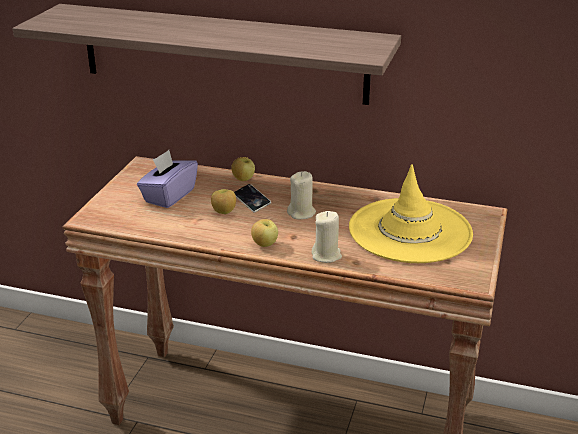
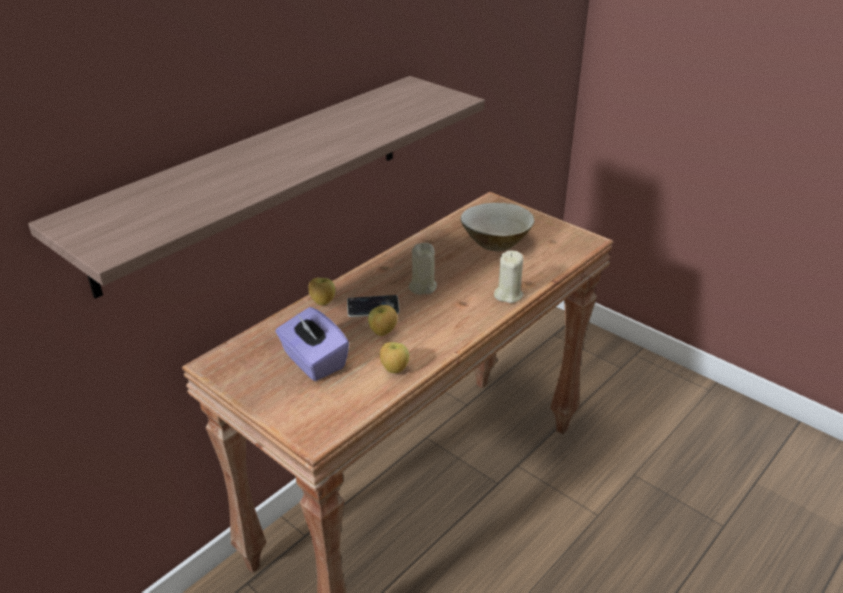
camera: 65 degrees left, 5 degrees up
(265, 244) = (465, 323): apple -> apple (394, 369)
(410, 231) = (495, 242): yellow hat -> beige bowl

